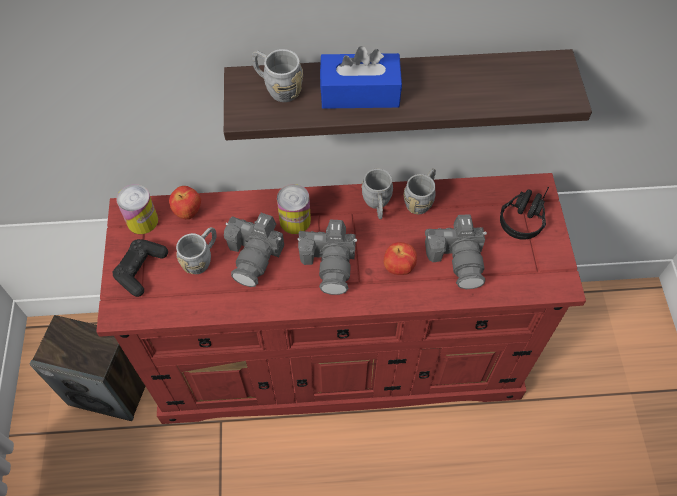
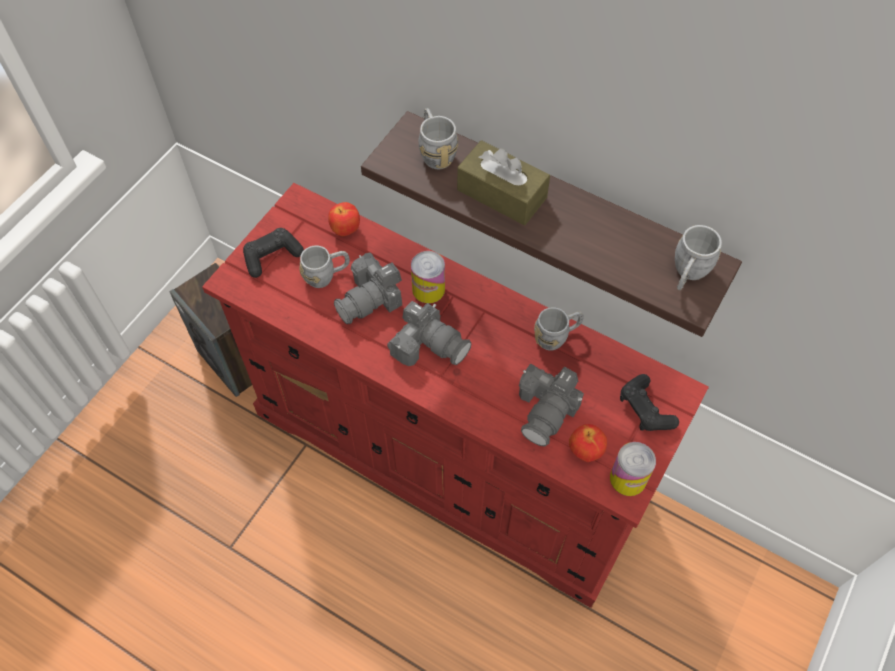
camera: 35 degrees right, 0 degrees up
(142, 221) = (304, 216): can -> can (628, 478)
(330, 263) = (429, 344): camera -> camera turned 90 degrees counterclockwise
(360, 92) = (501, 194): blue tissue box -> brown tissue box
(377, 205) = (512, 318): grey mug -> grey mug (687, 274)
(398, 268) = (485, 385): apple -> apple (585, 451)
(524, 215) = (645, 409): black headphones -> black game controller

